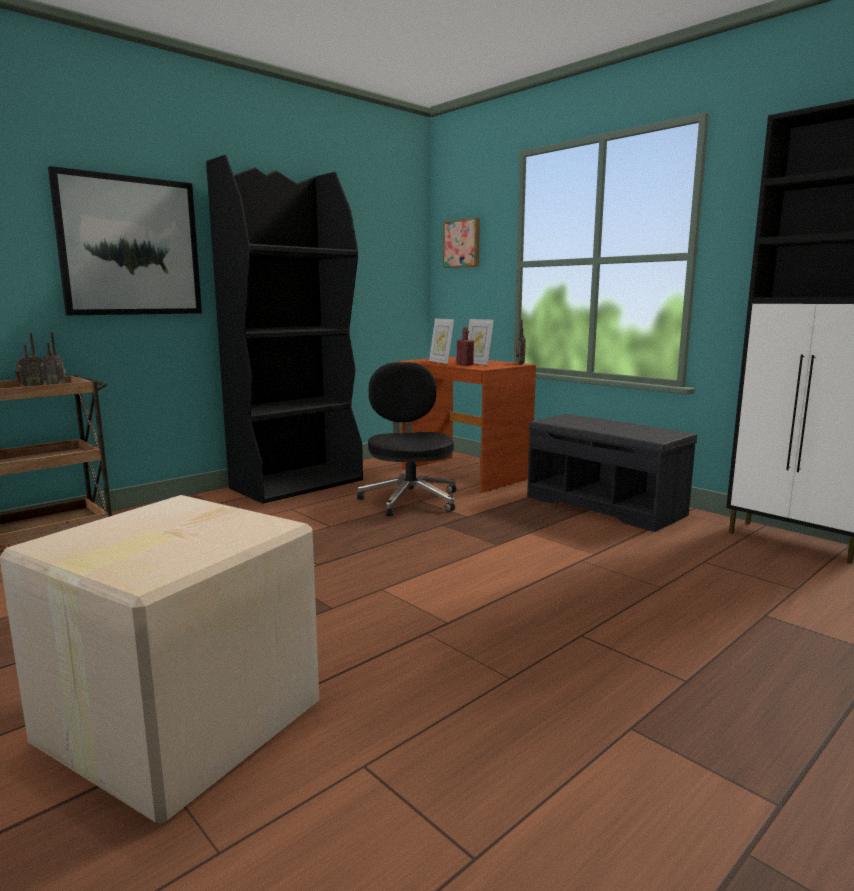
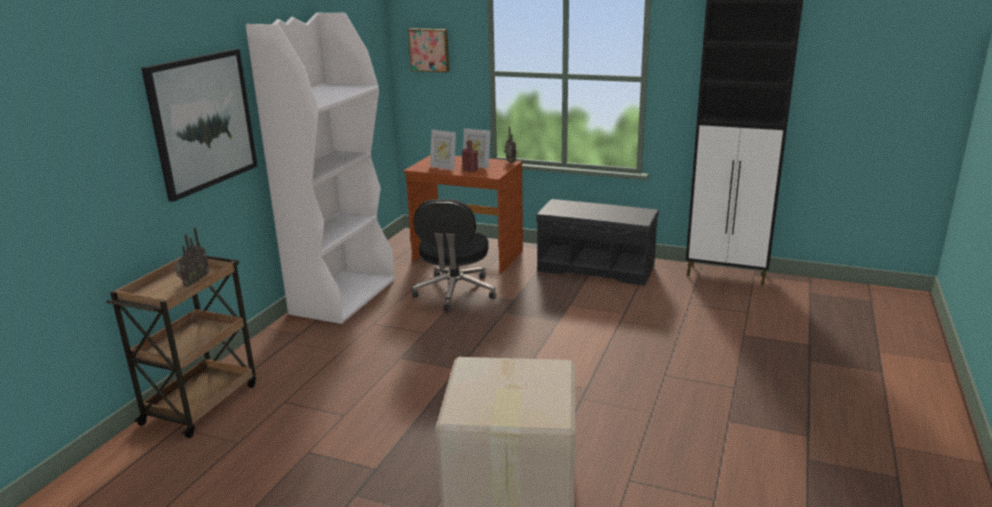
camera: 25 degrees left, 10 degrees up
(297, 484) = (343, 296): black bookcase -> white bookcase
(410, 499) = (455, 292): black office chair -> black office chair turned 135 degrees counterclockwise

